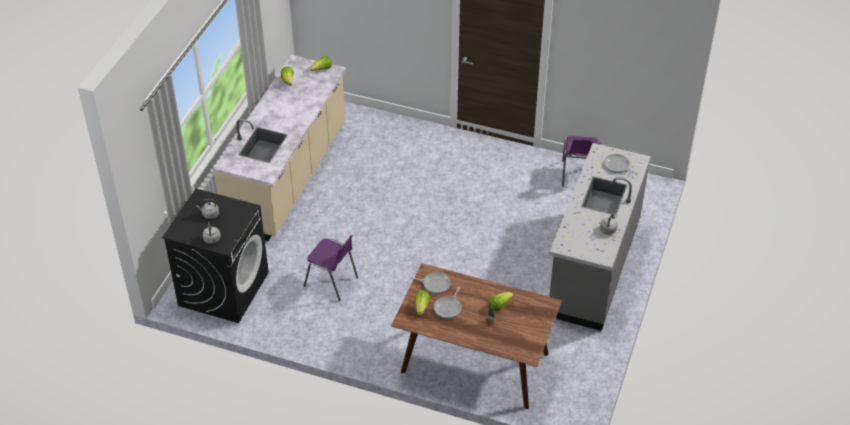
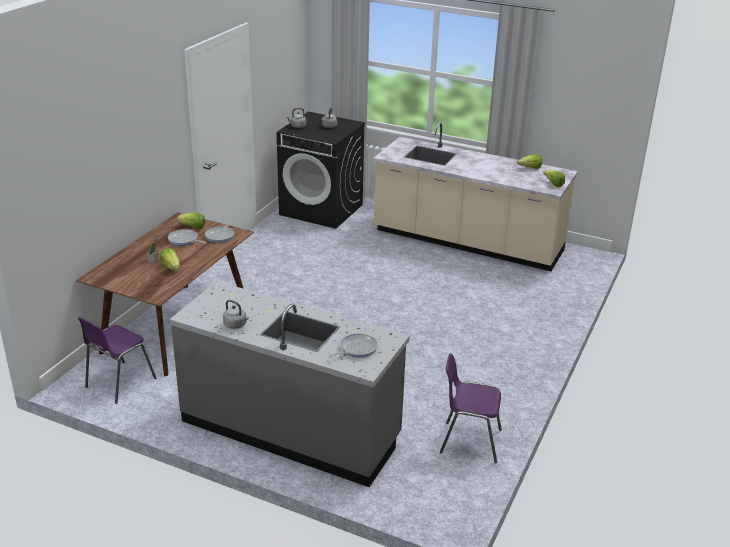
camera: 95 degrees right, 15 degrees down
(332, 282) = (315, 257): purple chair -> purple chair (119, 383)

